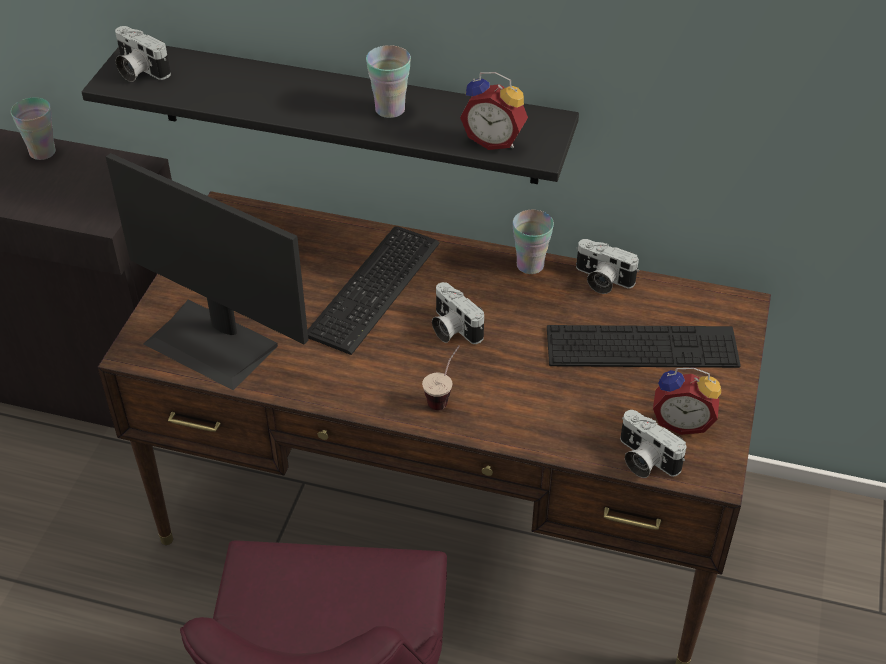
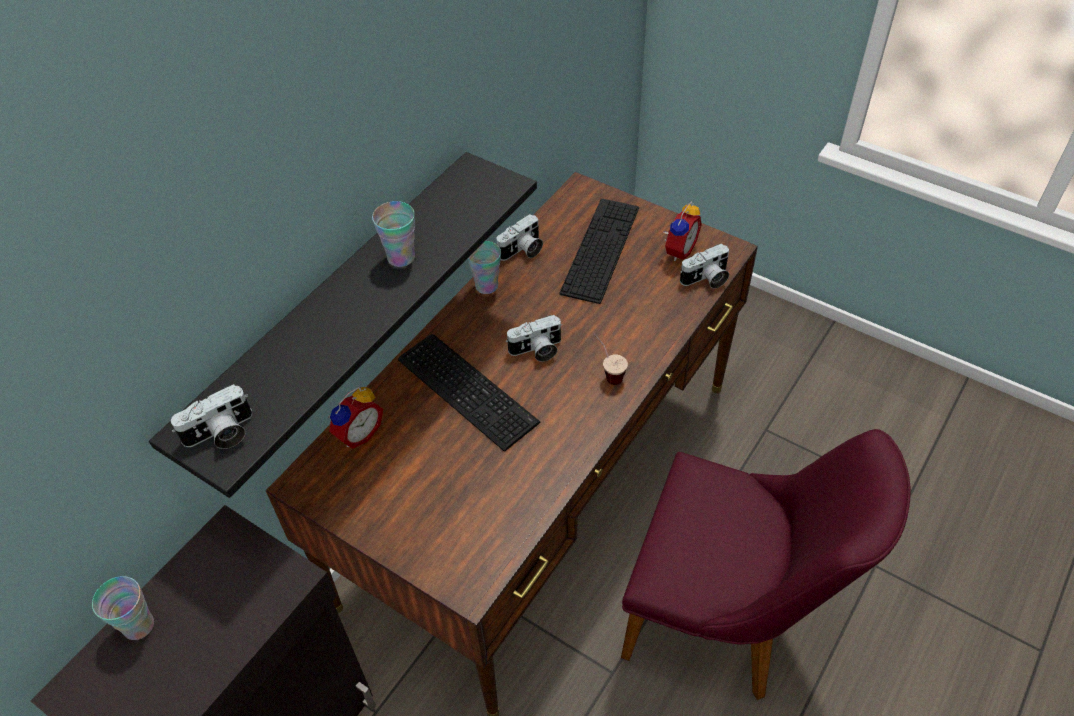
camera: 70 degrees left, 5 degrees up
(213, 343) = (484, 521): monitor -> none
(494, 140) = (478, 204): alarm clock -> alarm clock (358, 433)

